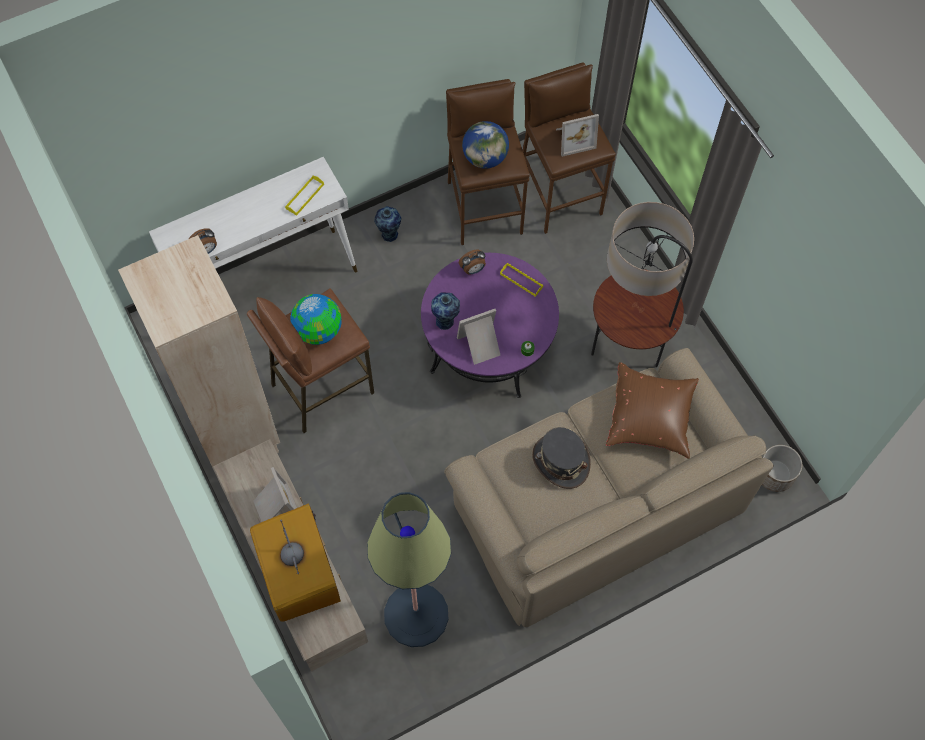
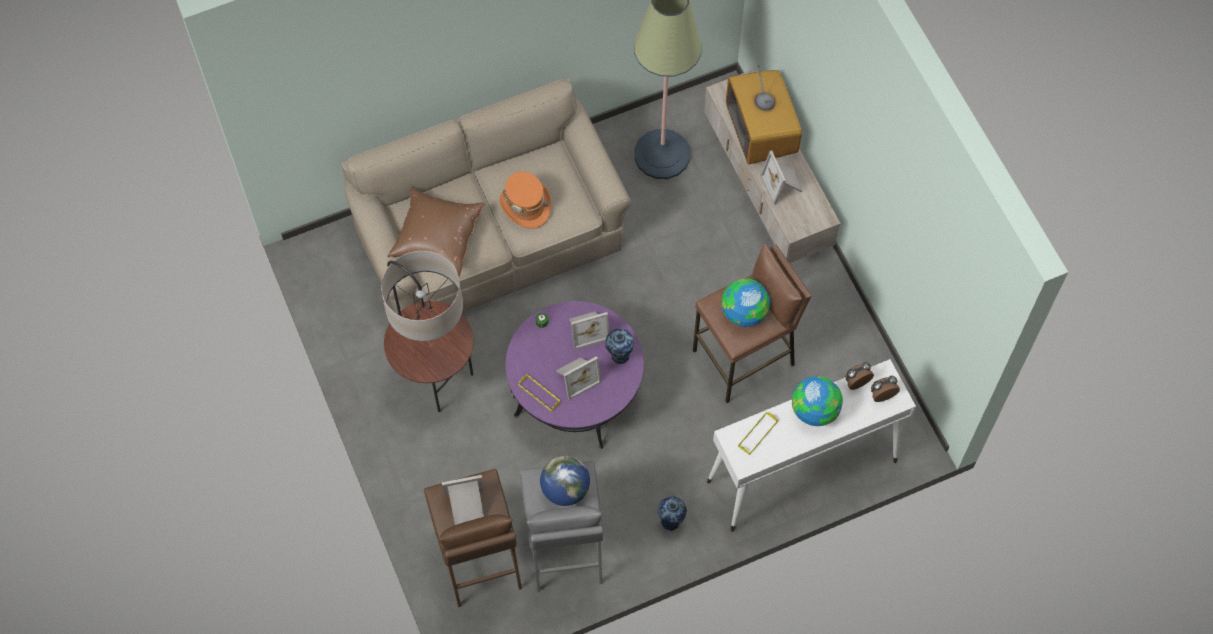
camera: 175 degrees left, 0 degrees up
(234, 434) = (828, 319): beige bookcase -> none
(248, 221) = (815, 410): none -> globe
(473, 269) = (587, 408): alarm clock -> alarm clock (882, 394)
(484, 207) = (564, 548): brown stool -> grey stool
(486, 298) = (576, 377): none -> picture frame
(560, 461) = (525, 205): grey hat -> orange hat
(774, 475) = (320, 248): planter -> none

